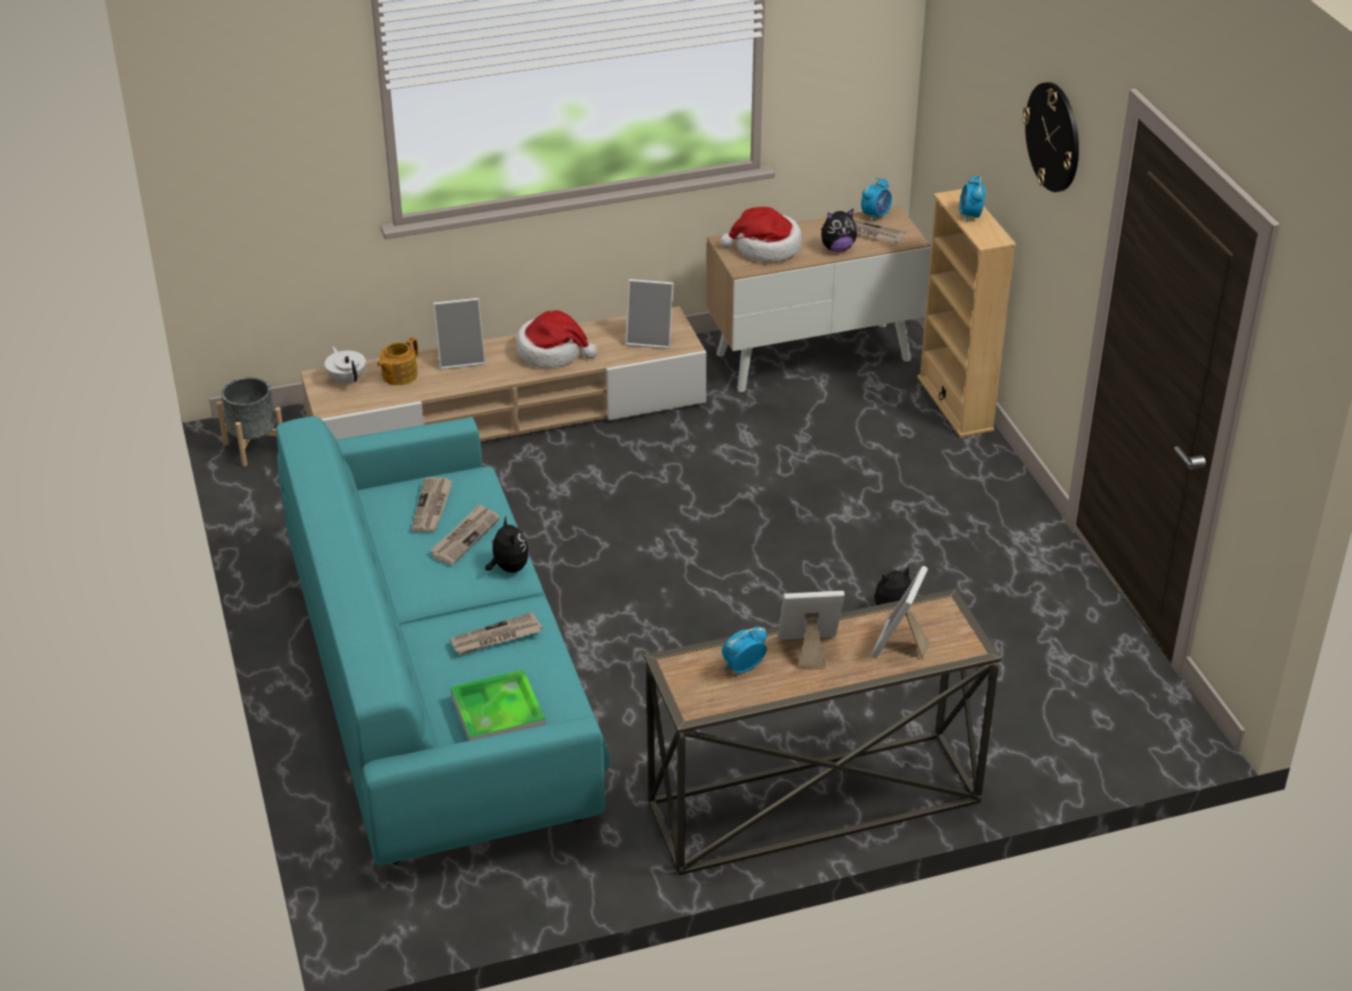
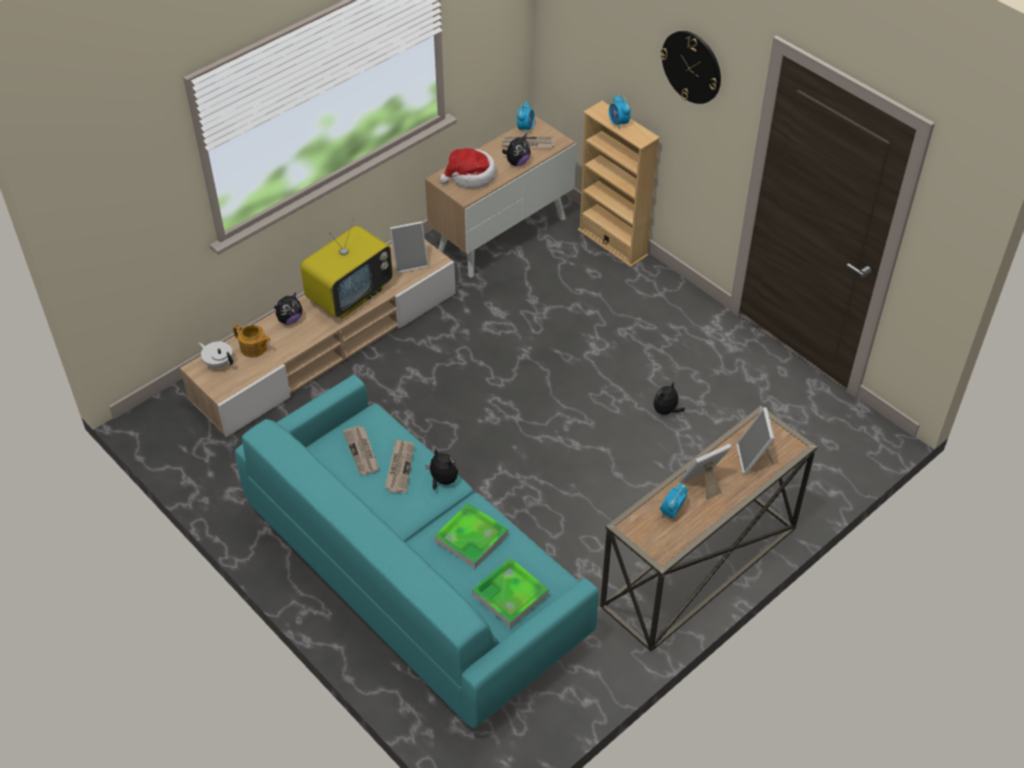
camera: 25 degrees left, 10 degrees up
(254, 447) = (160, 432): grey planter -> none
(398, 375) = (254, 348): teapot -> teapot turned 75 degrees counterclockwise
(461, 358) = (289, 320): picture frame -> plush toy
(496, 637) = (471, 538): newspaper -> tray
(552, 352) = (350, 295): hat -> television

